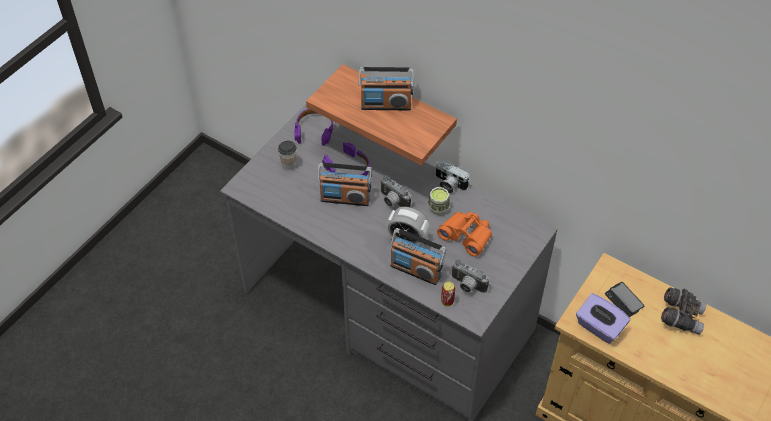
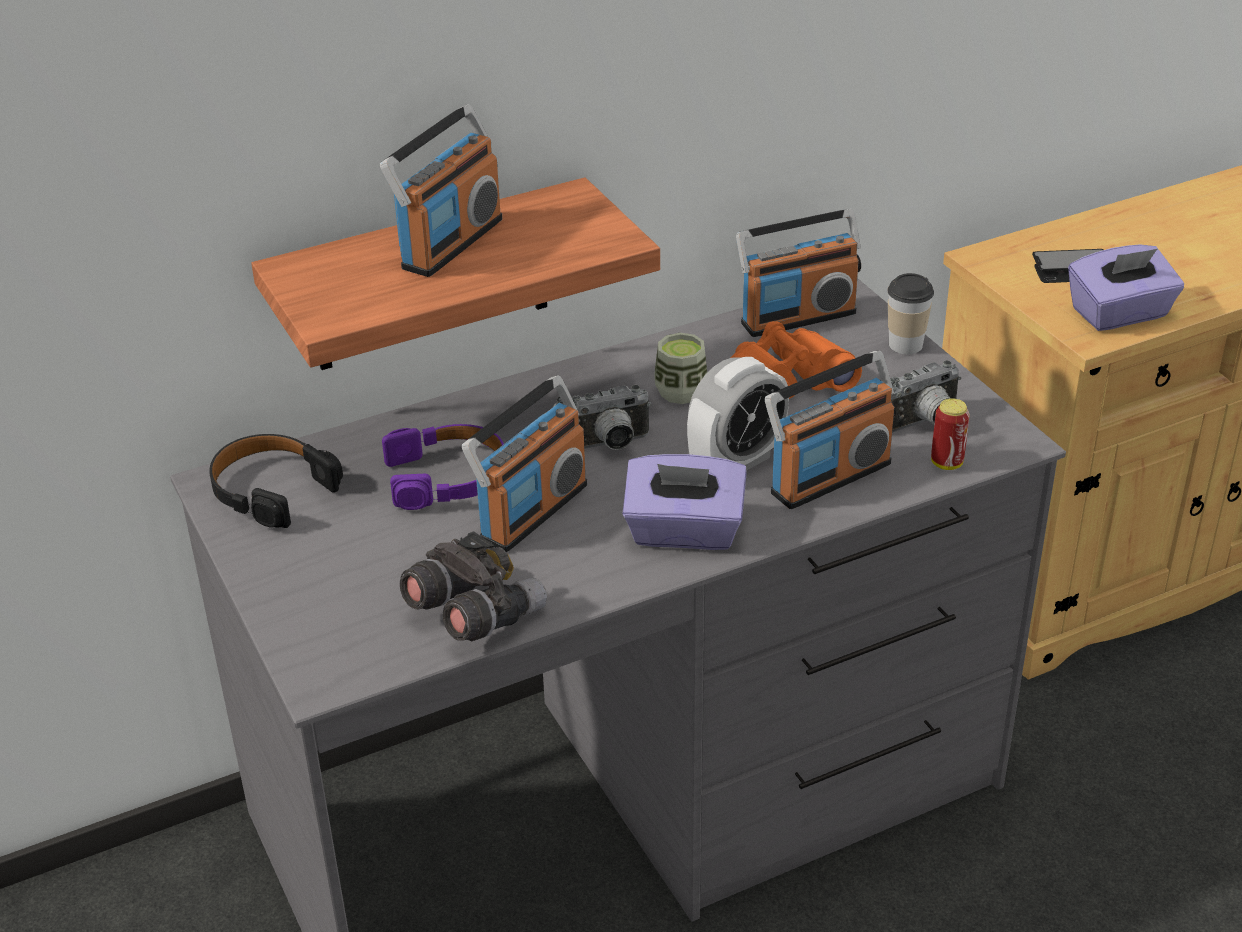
camera: 60 degrees left, 15 degrees down
(289, 164) = (338, 567): cup -> cup (905, 344)
(314, 130) = (271, 490): purple headphones -> black headphones
(359, 242) = (684, 532): none -> purple tissue box
(449, 184) = (628, 358): camera -> none
(512, 222) = (797, 317): none -> radio
(680, 316) = (1144, 228): grey binoculars -> grey binoculars (474, 615)

